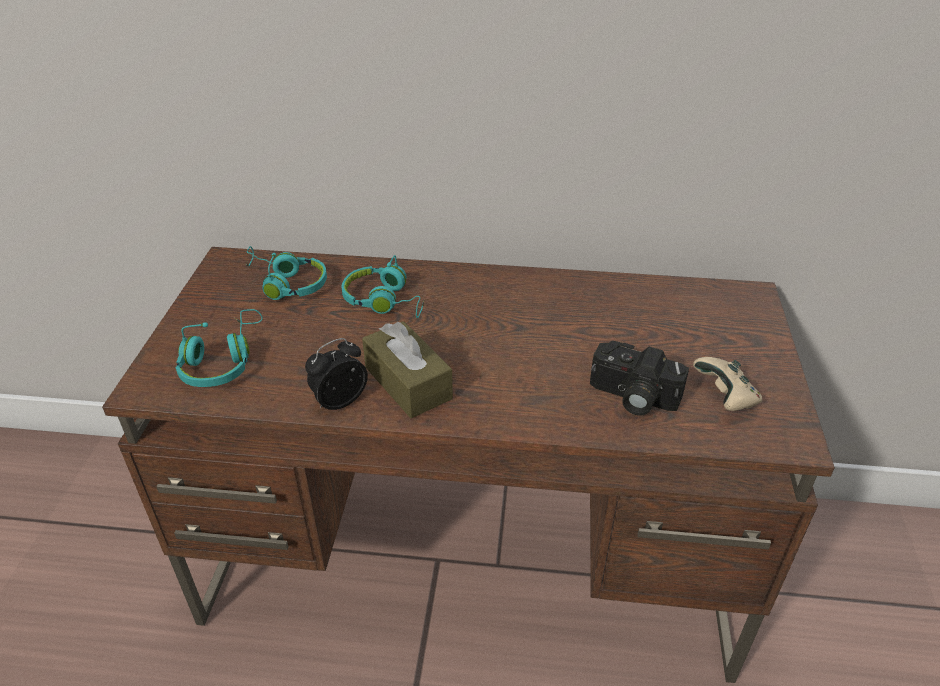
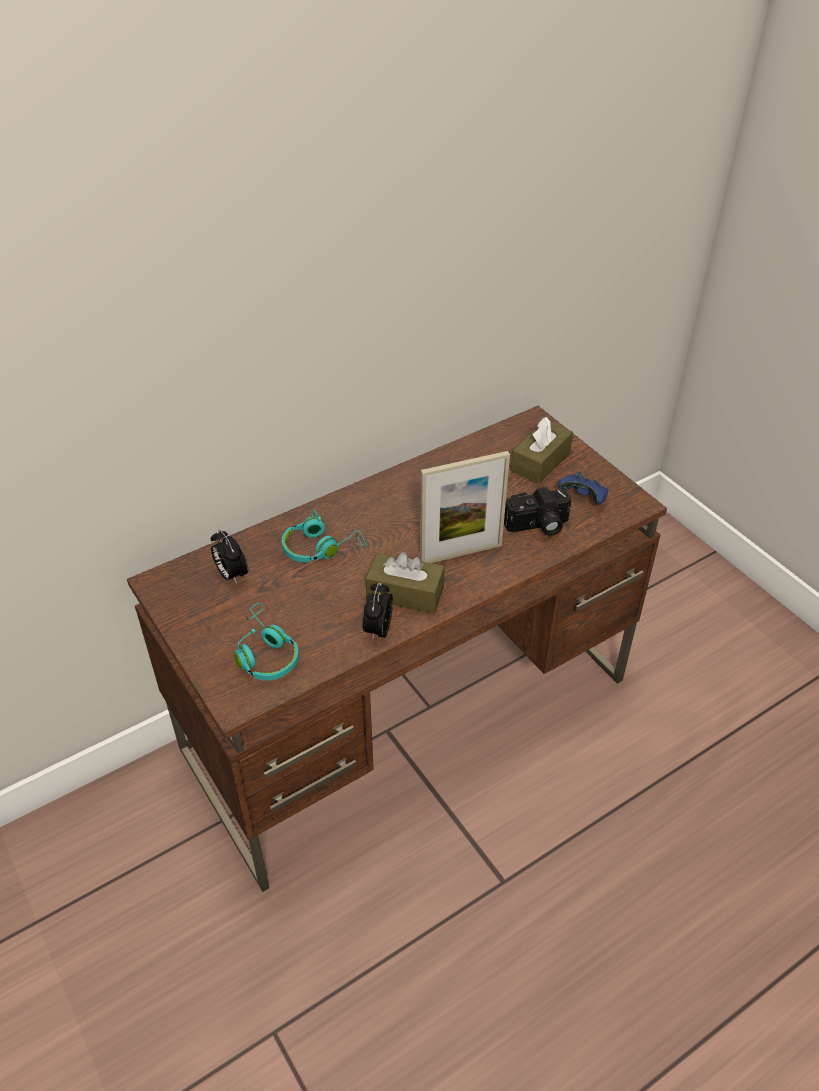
camera: 40 degrees left, 5 degrees up
(286, 283) = (231, 574): turquoise headphones -> alarm clock
(511, 378) = (461, 553): none -> picture frame
(712, 336) = (540, 462): none -> brown tissue box
(726, 398) = (584, 497): beige game controller -> blue game controller

